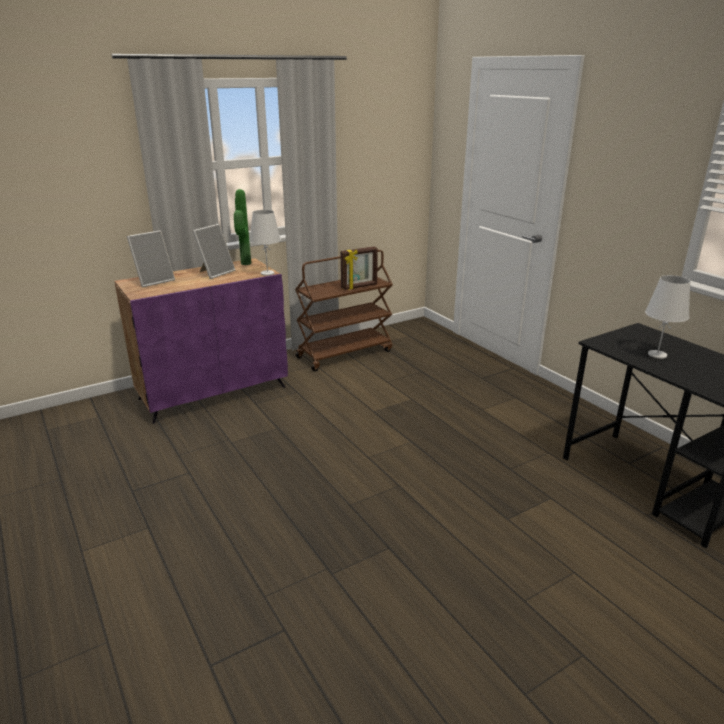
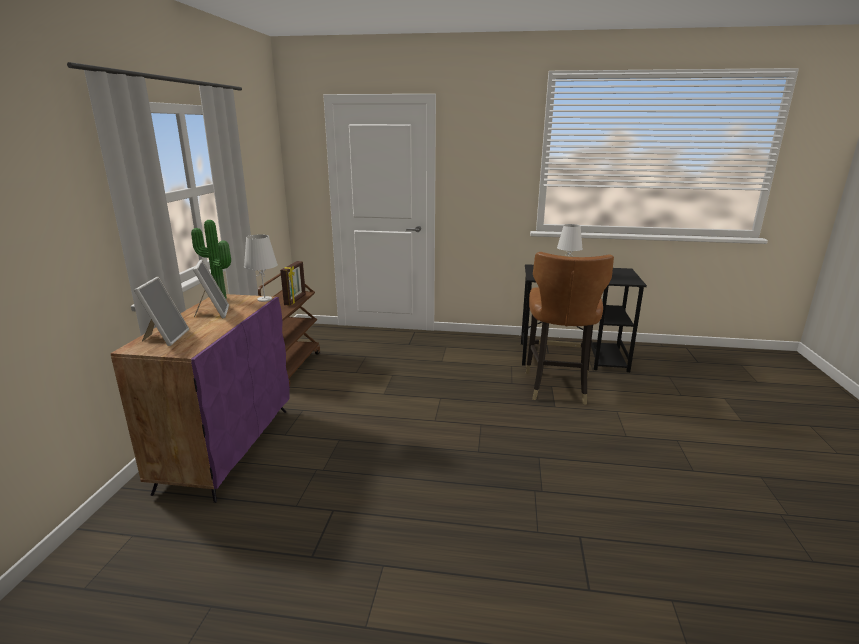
camera: 50 degrees left, 5 degrees down
(556, 502) = (557, 386): none -> brown chair

